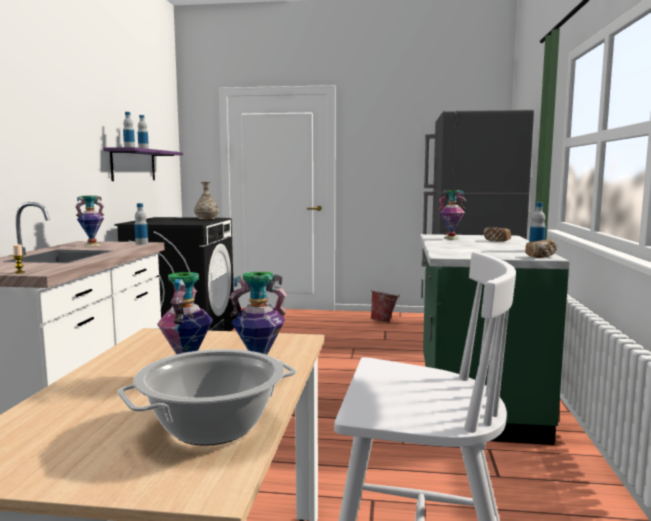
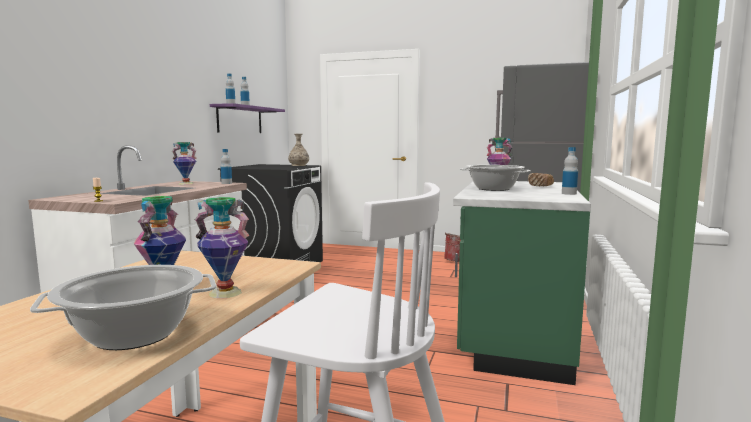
camera: 10 degrees right, 0 degrees up
(456, 245) = (494, 189): none -> cooking pot
(541, 256) = (566, 199): bread -> none

